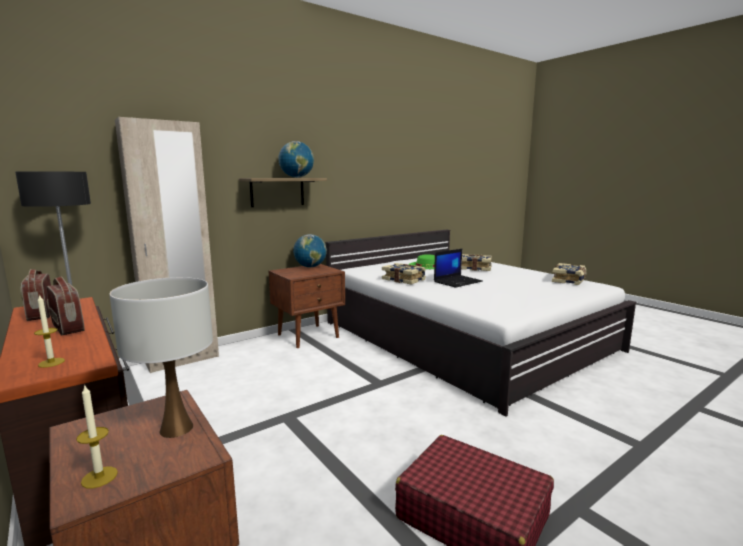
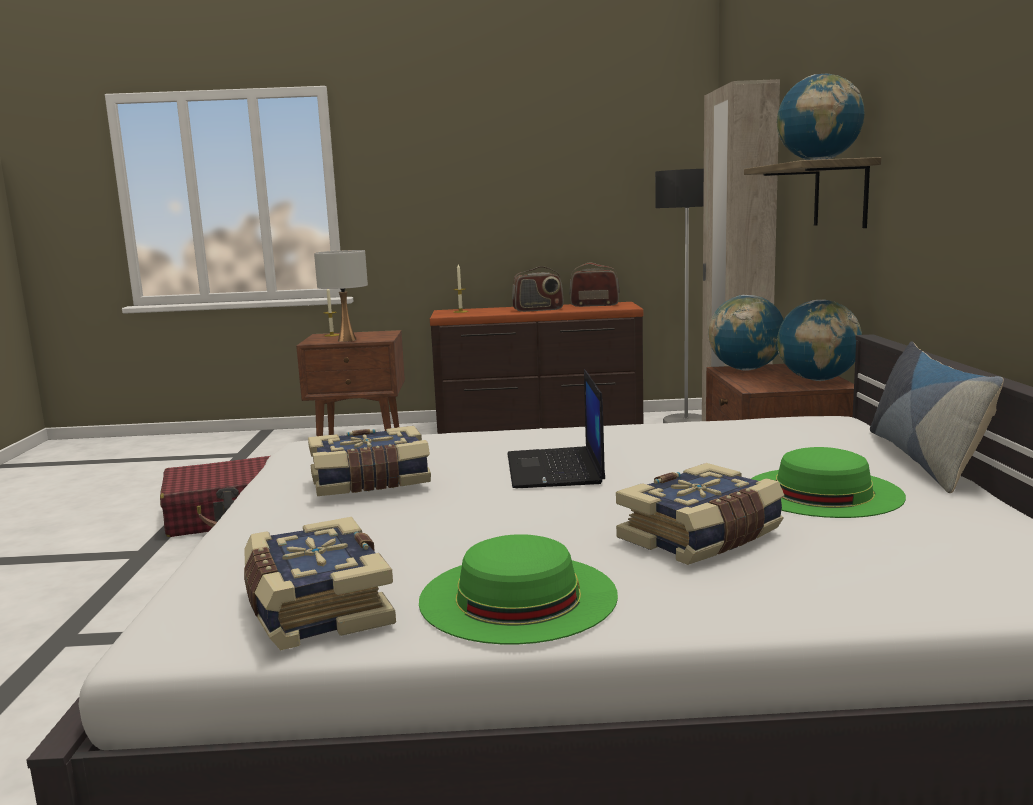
camera: 125 degrees right, 0 degrees up
(294, 274) = (745, 369): none -> globe
(385, 262) = (924, 459): none -> pillow
(404, 280) = (649, 436): book -> book (370, 482)
(528, 272) = (518, 596): none -> green hat

